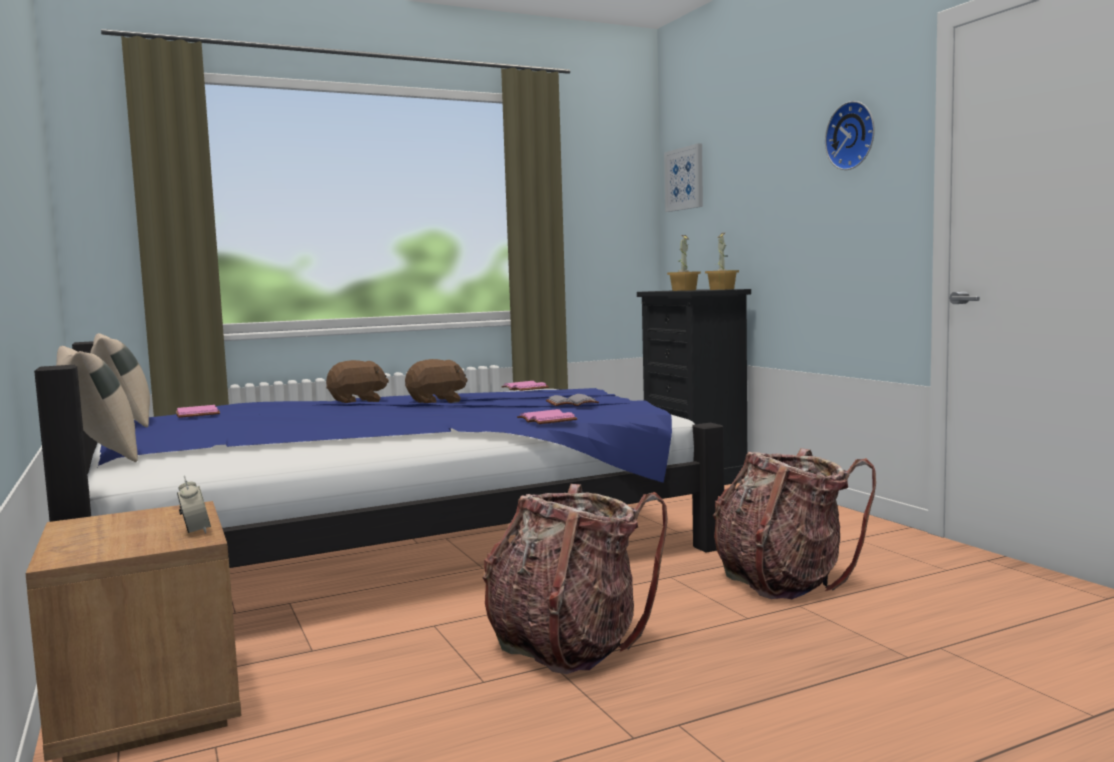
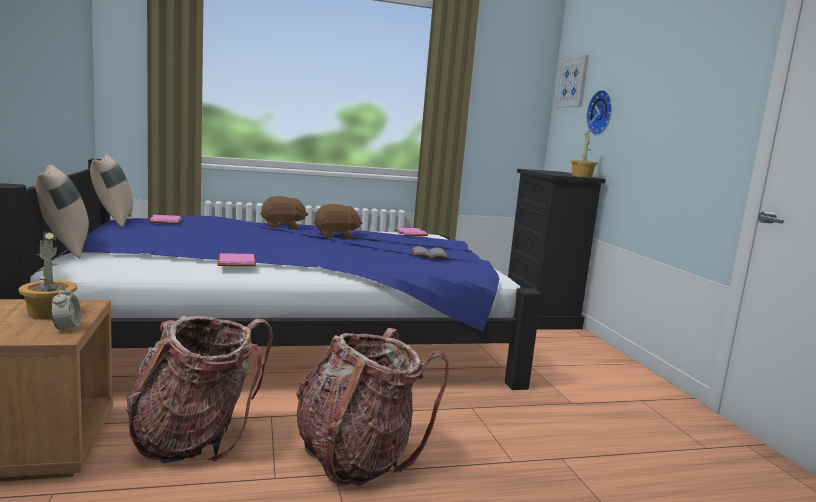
camera: 10 degrees right, 5 degrees up
(545, 420) = (395, 268): pink book -> pink book (235, 262)
(683, 290) = (552, 172): potted plant -> potted plant (49, 313)
(783, 581) = (560, 430): backpack -> backpack (196, 439)
(853, 136) = (704, 62): wall clock -> wall clock (602, 113)

